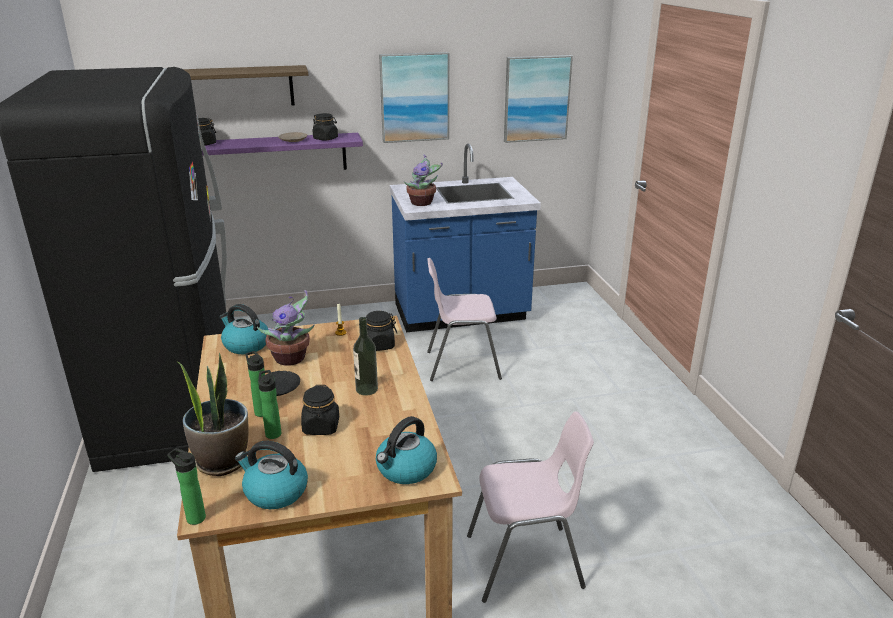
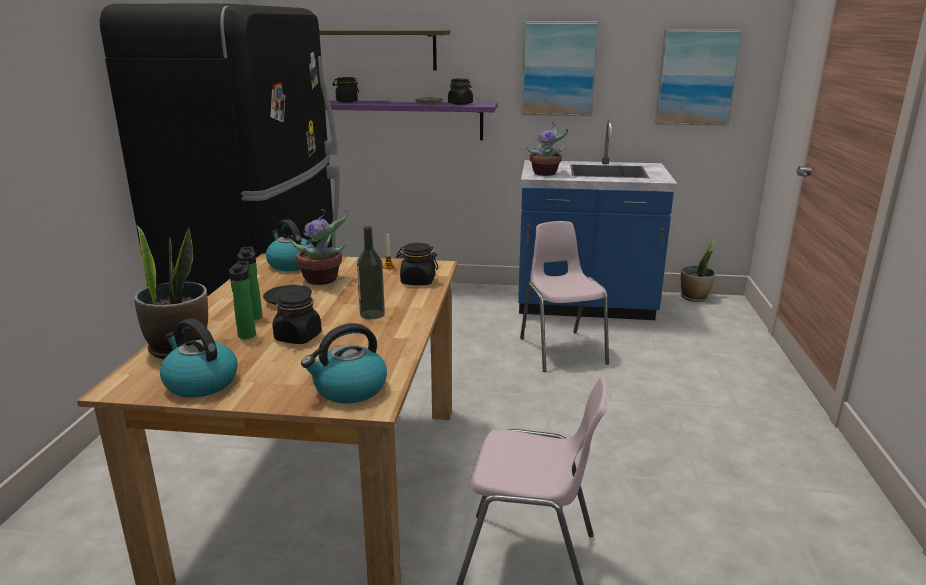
camera: 20 degrees right, 5 degrees down
(193, 517) = (106, 388): bottle -> none
(462, 364) = (561, 350): pink chair -> pink chair turned 60 degrees clockwise
(548, 290) = (694, 297): none -> potted plant

